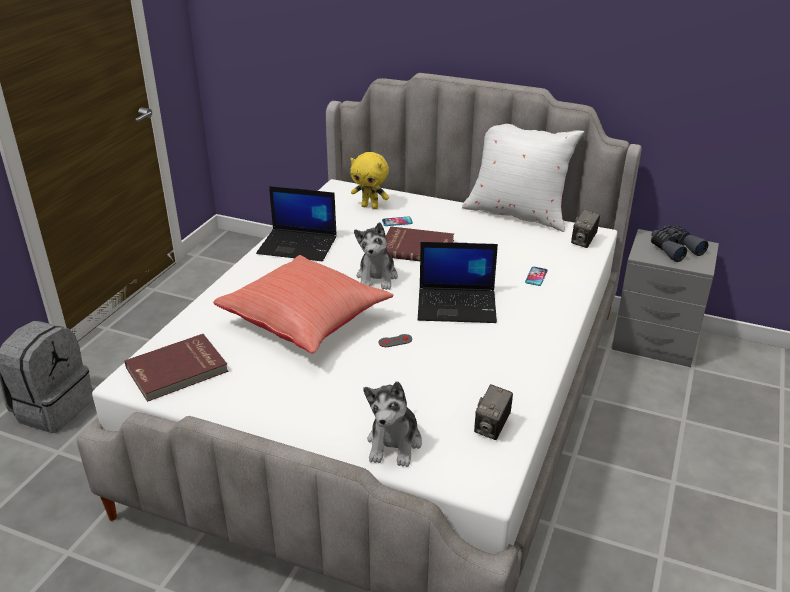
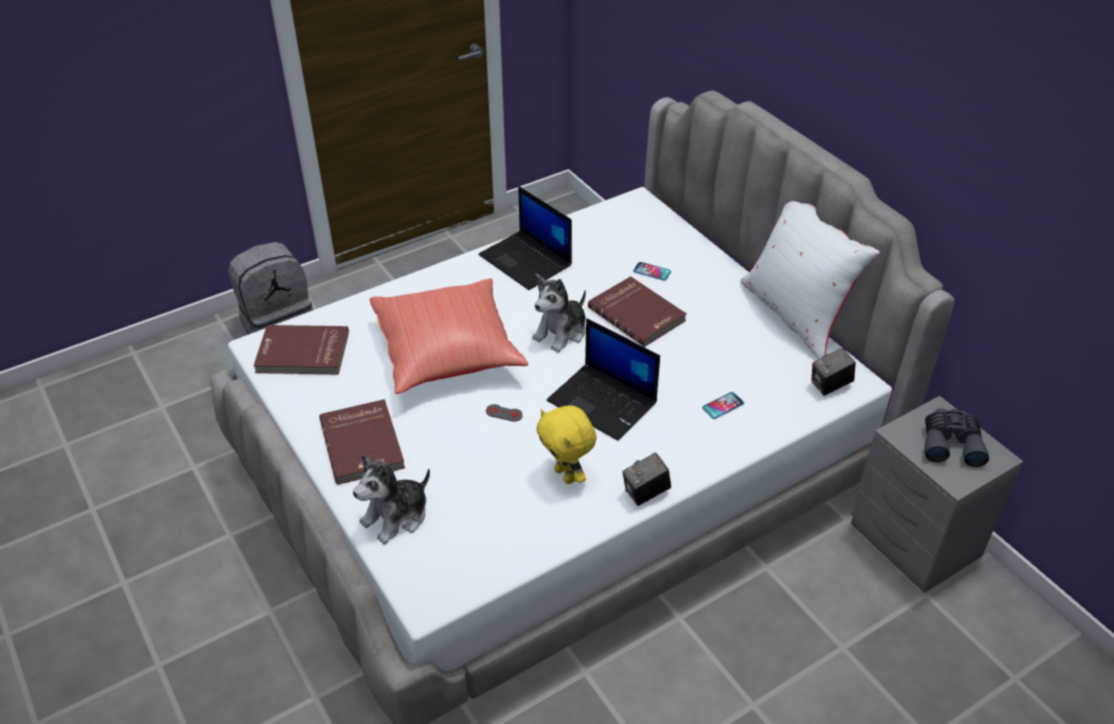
camera: 35 degrees right, 10 degrees up
(307, 408) = (364, 444): none -> red book
(370, 206) = (645, 240): yellow plush toy -> yellow plush toy (566, 475)
(492, 428) = (492, 548): camera -> camera (645, 493)

